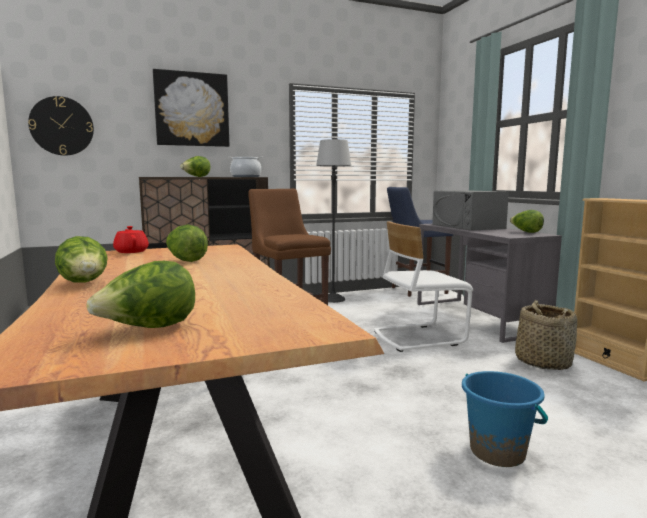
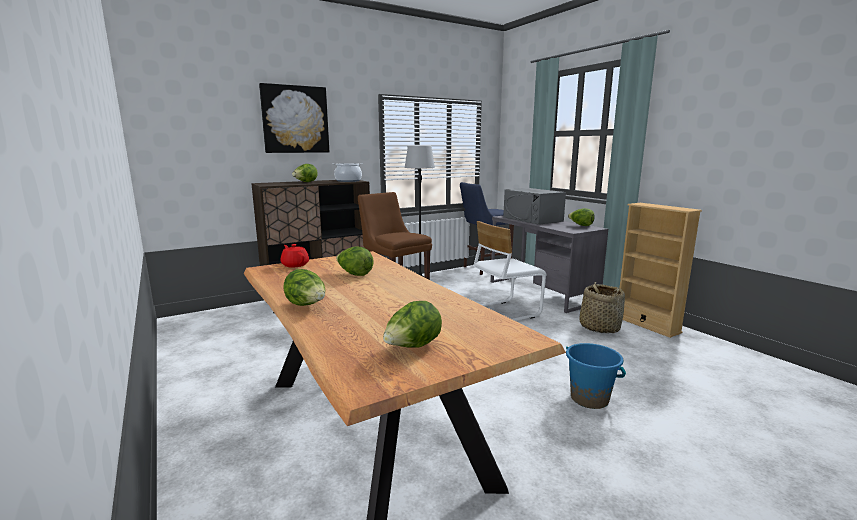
camera: 10 degrees left, 5 degrees up
(62, 126) = (177, 138): wall clock -> none

